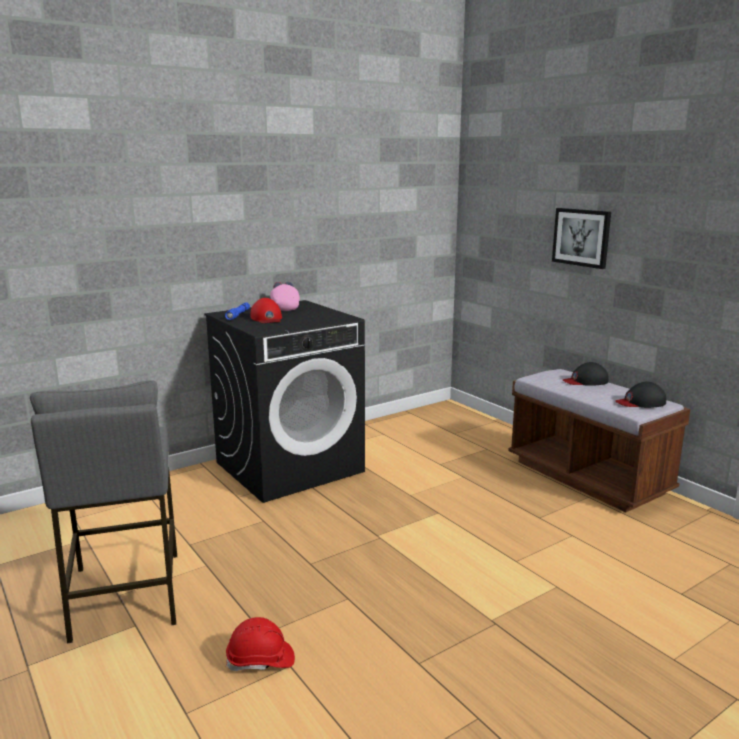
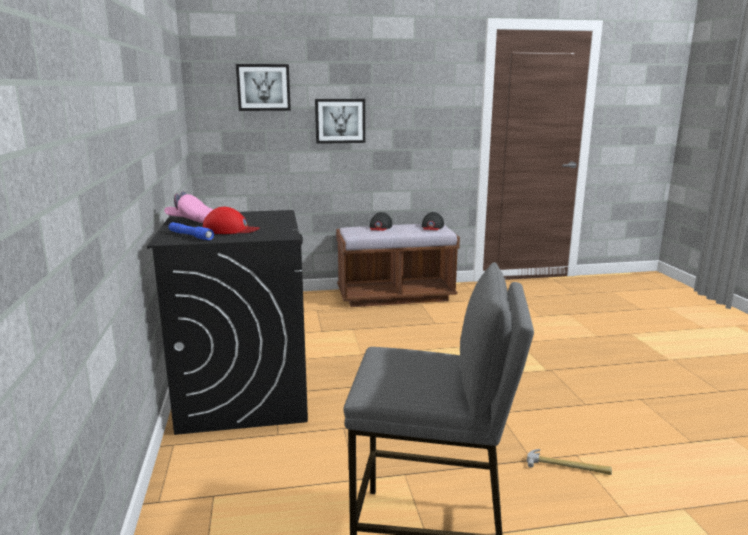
camera: 65 degrees left, 0 degrees up
(261, 661) = (568, 467): red hard hat -> hammer
(515, 192) = (263, 87): none -> picture

